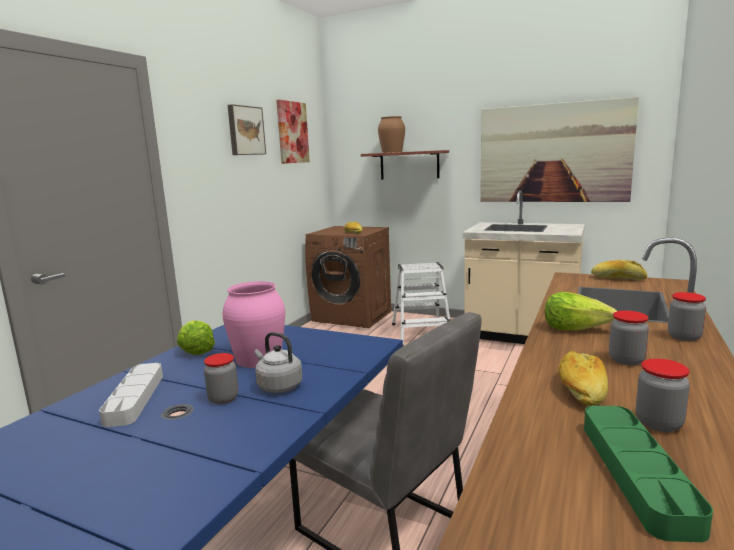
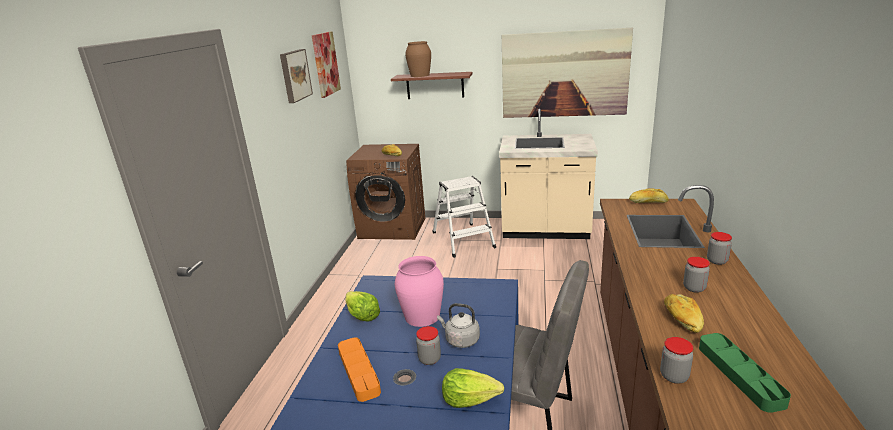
camera: 15 degrees left, 10 degrees up
(135, 398) = (359, 371): grey tray -> orange tray
(575, 328) = (648, 262): lettuce -> lettuce (470, 399)
(658, 423) = (735, 337): jar -> jar (674, 376)

